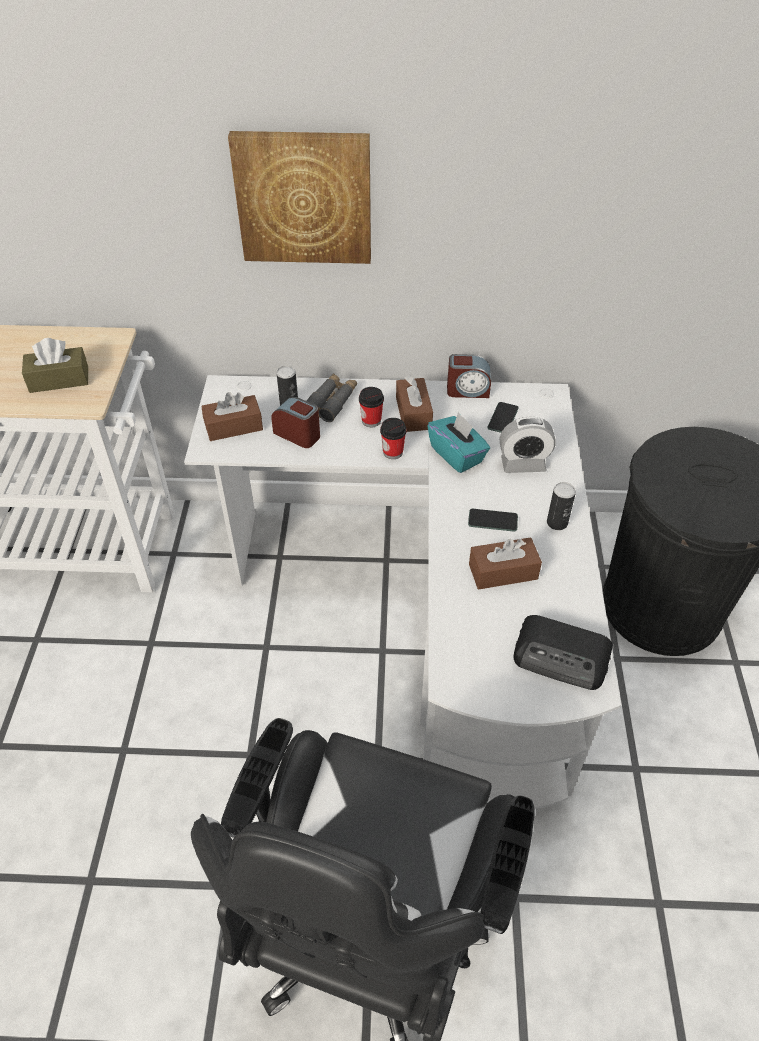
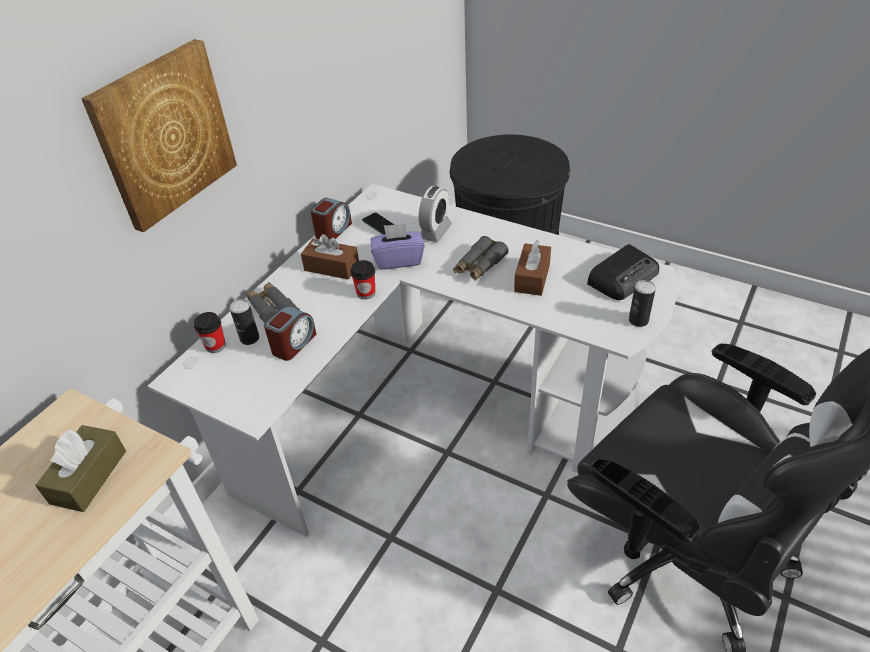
camera: 60 degrees left, 5 degrees down
(233, 426) = (242, 385): brown tissue box -> none
(298, 434) = (293, 344): alarm clock -> alarm clock turned 150 degrees clockwise
(371, 421) = (318, 293): cup -> cup (215, 346)
(457, 455) = (398, 260): turquoise tissue box -> purple tissue box
(492, 520) = (480, 265): phone -> grey binoculars
(557, 522) = (503, 236): can -> can (638, 320)

